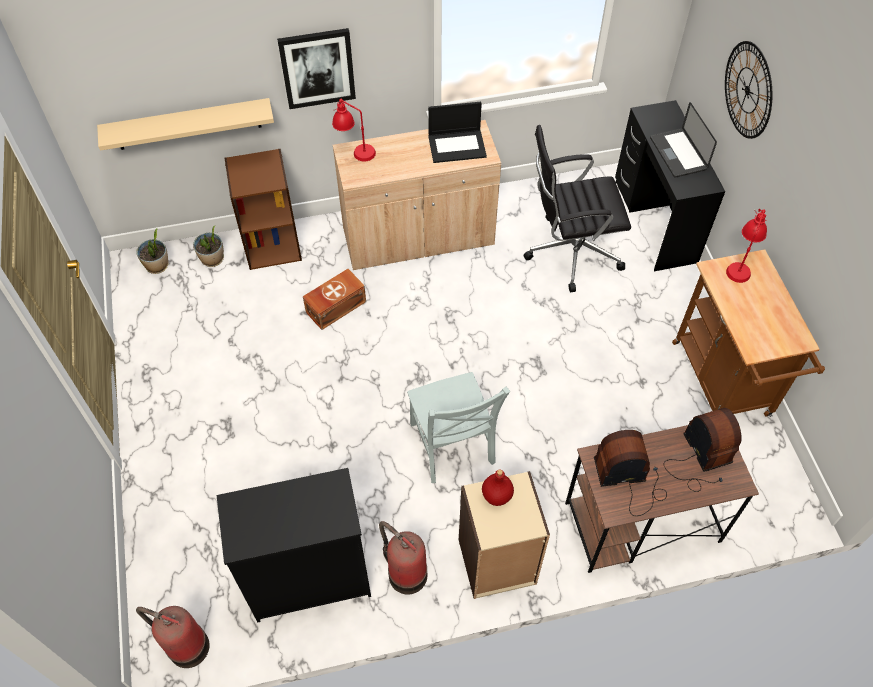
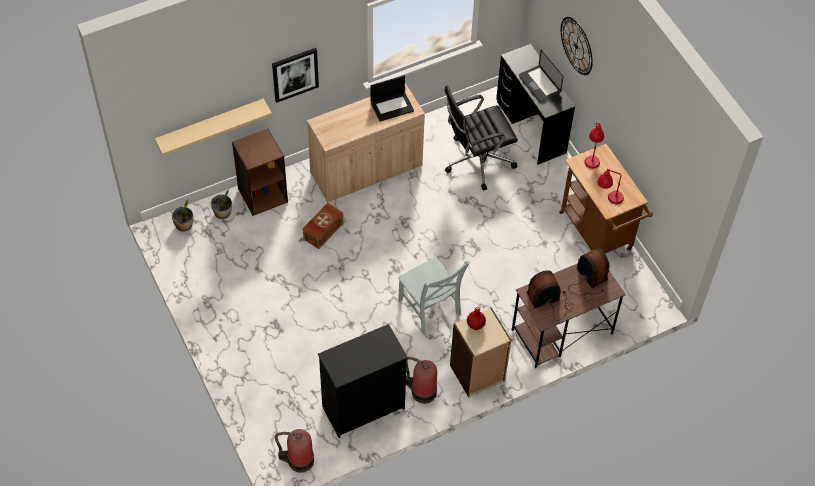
camera: 15 degrees left, 0 degrees up
(355, 151) = (324, 122): red table lamp -> red table lamp (608, 197)

